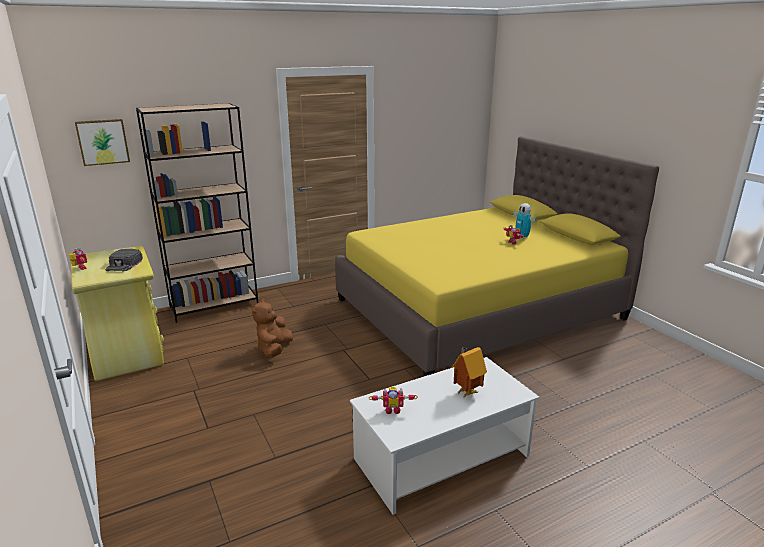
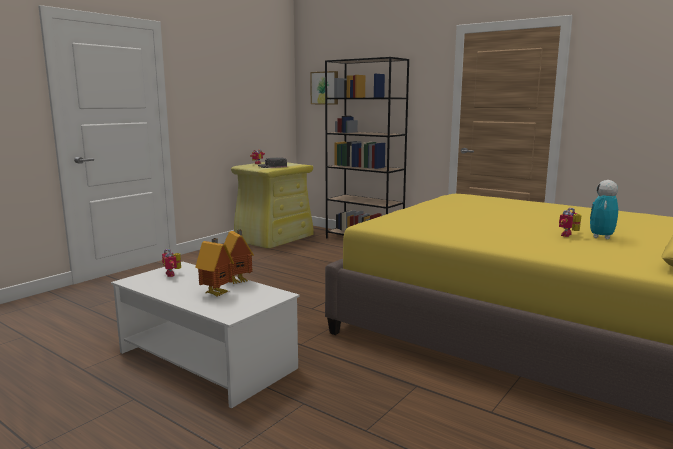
camera: 65 degrees right, 10 degrees down
(274, 349) = (322, 269): brown plush toy -> none
(439, 377) = (239, 281): none -> toy house

